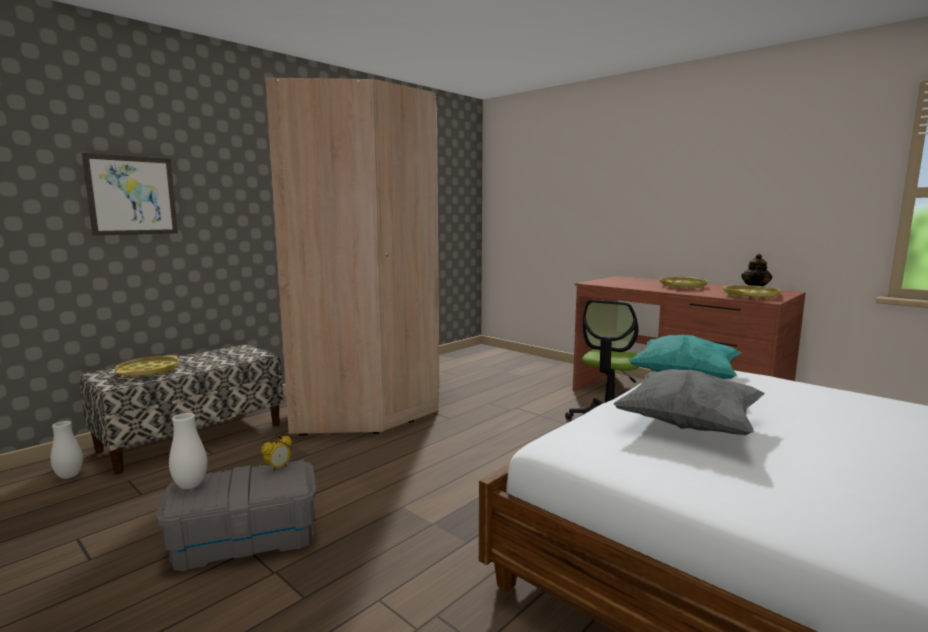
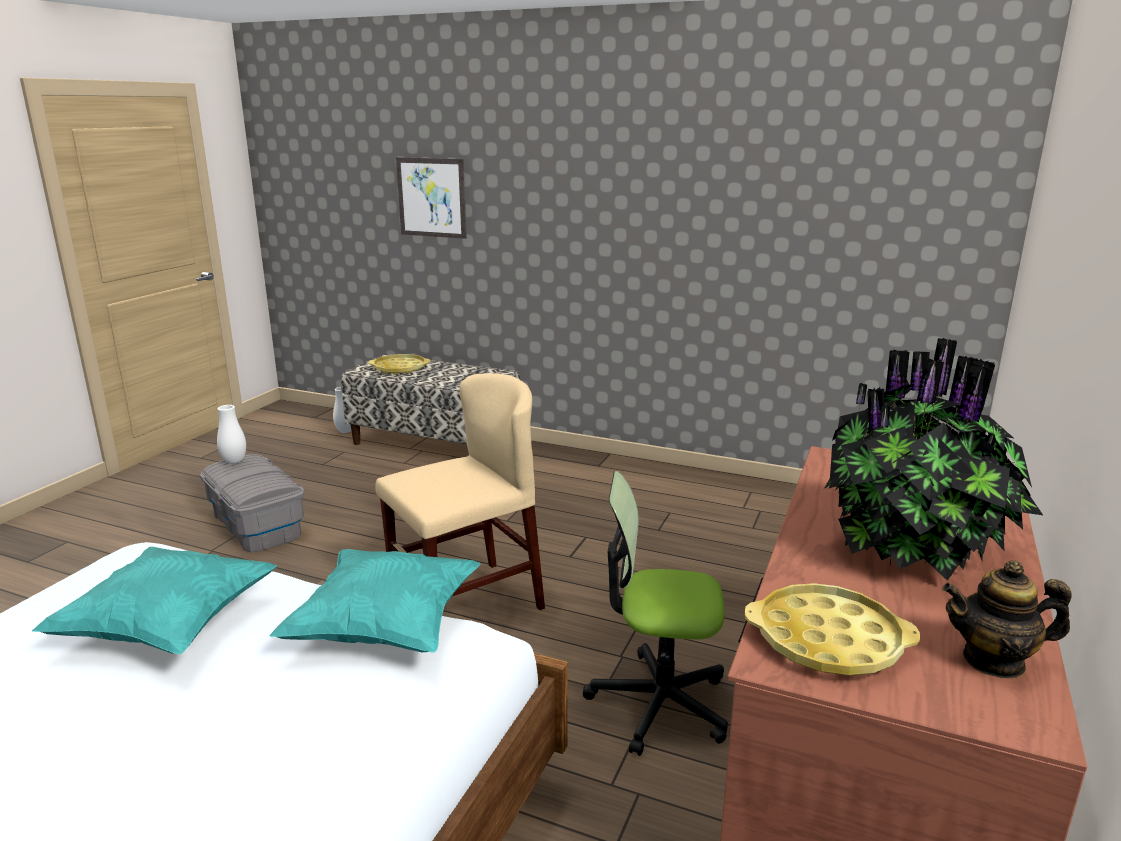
camera: 70 degrees right, 10 degrees up
(278, 468) = (268, 481): alarm clock -> none
(370, 407) = (570, 498): beige wardrobe -> none
(484, 454) = (466, 603): none -> beige chair
(683, 286) = (913, 553): yellow tray -> potted plant
(689, 426) = (169, 627): grey pillow -> turquoise pillow

